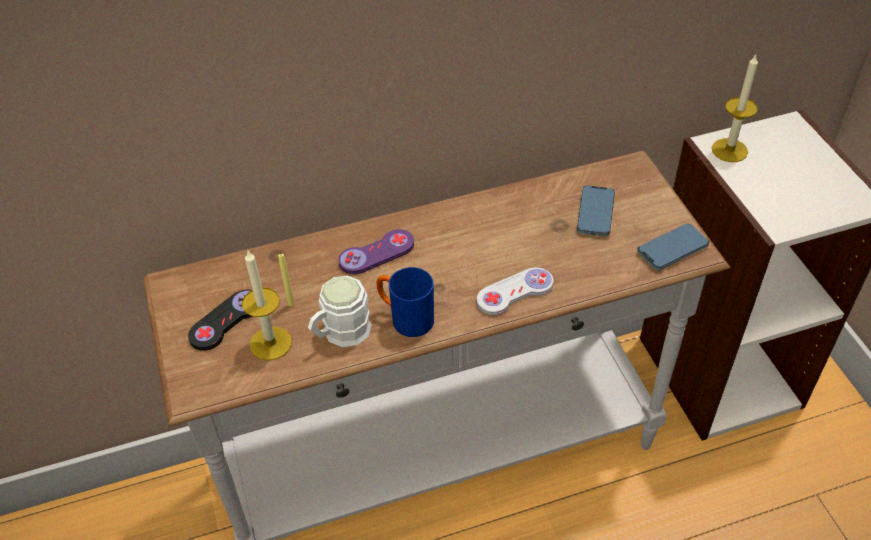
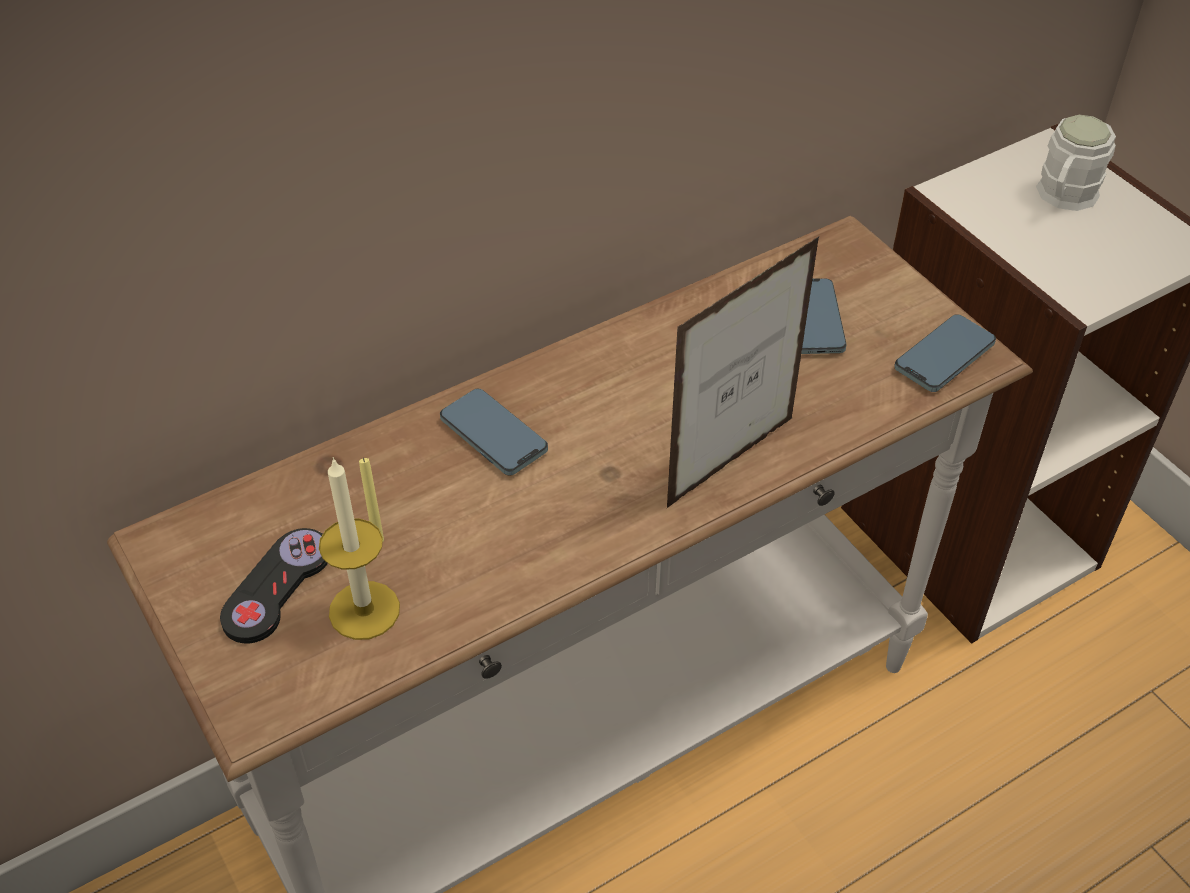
camera: 15 degrees left, 0 degrees up
(340, 333) = (474, 573): white mug -> white mug (1063, 198)
(377, 253) = (493, 435): purple game controller -> phone
(405, 318) = (572, 531): blue mug -> none
(514, 293) = (731, 462): white game controller -> picture frame
(729, 150) = (976, 197): candle -> none

